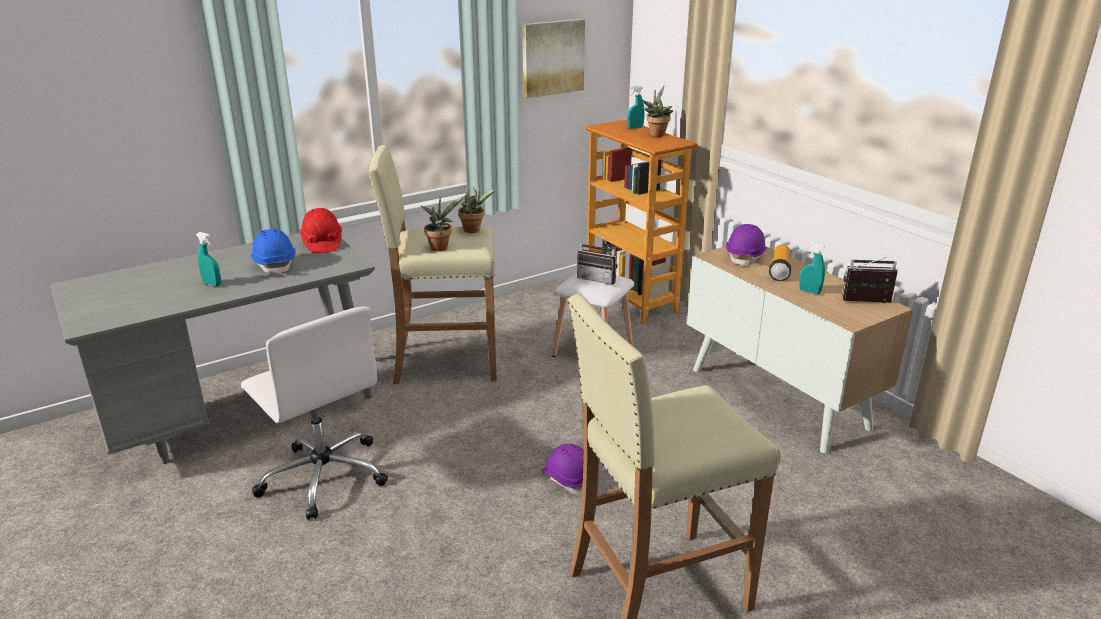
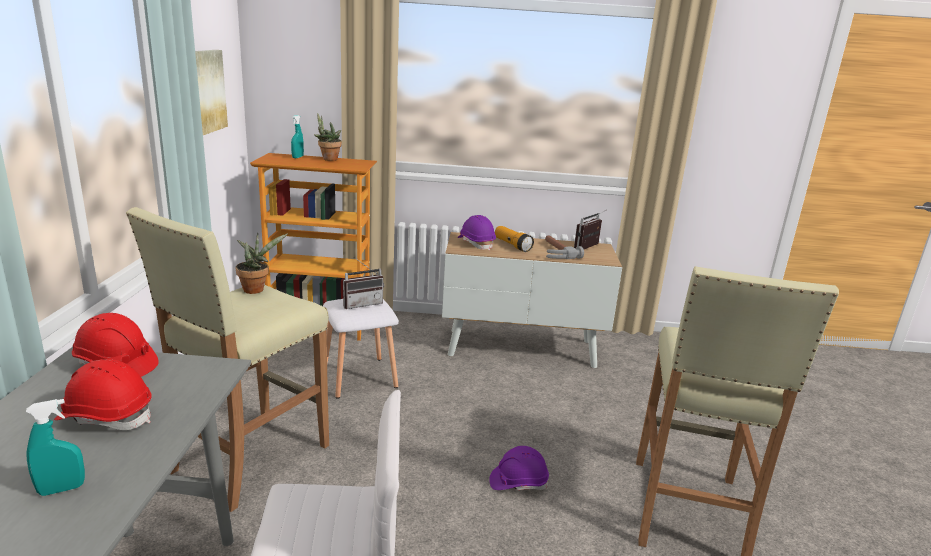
camera: 55 degrees left, 5 degrees down
(275, 264) = (106, 416): blue hard hat -> red hard hat
(441, 247) = (261, 315): potted plant -> none
(809, 291) = (554, 252): turquoise spray bottle -> hammer

